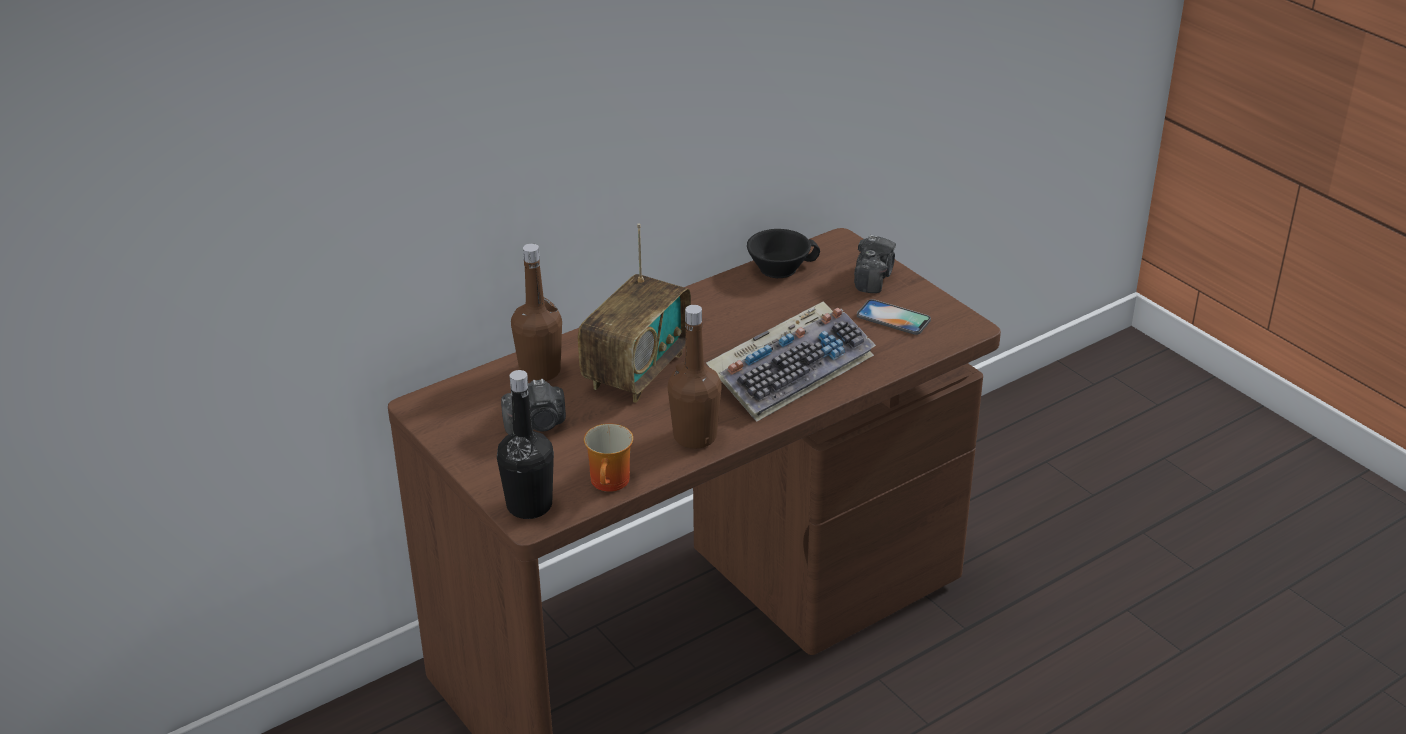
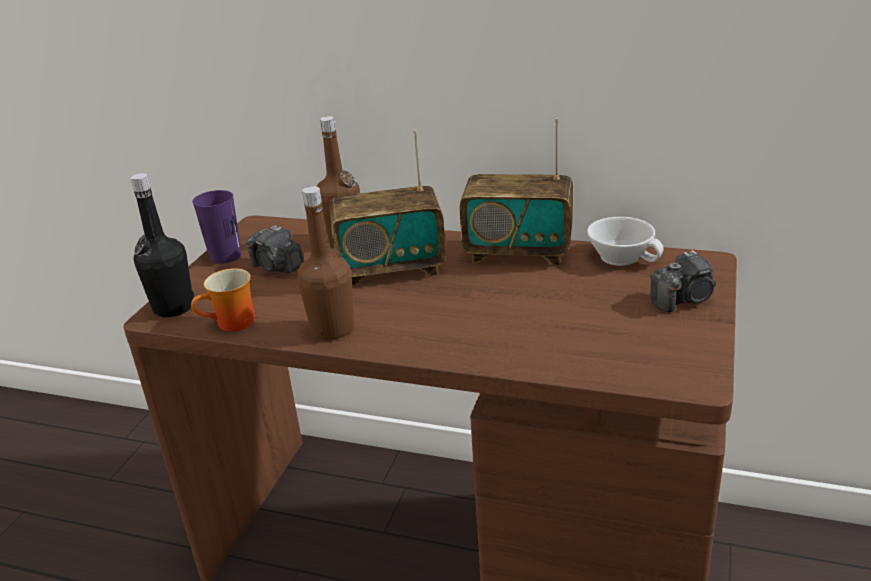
camera: 55 degrees right, 5 degrees down
(465, 445) = (225, 256): none -> purple cup
(703, 304) = (518, 252): none -> radio
(779, 267) = (623, 256): black cup -> white cup
(792, 371) = (483, 327): keyboard -> none
(893, 318) = (642, 337): phone -> none

